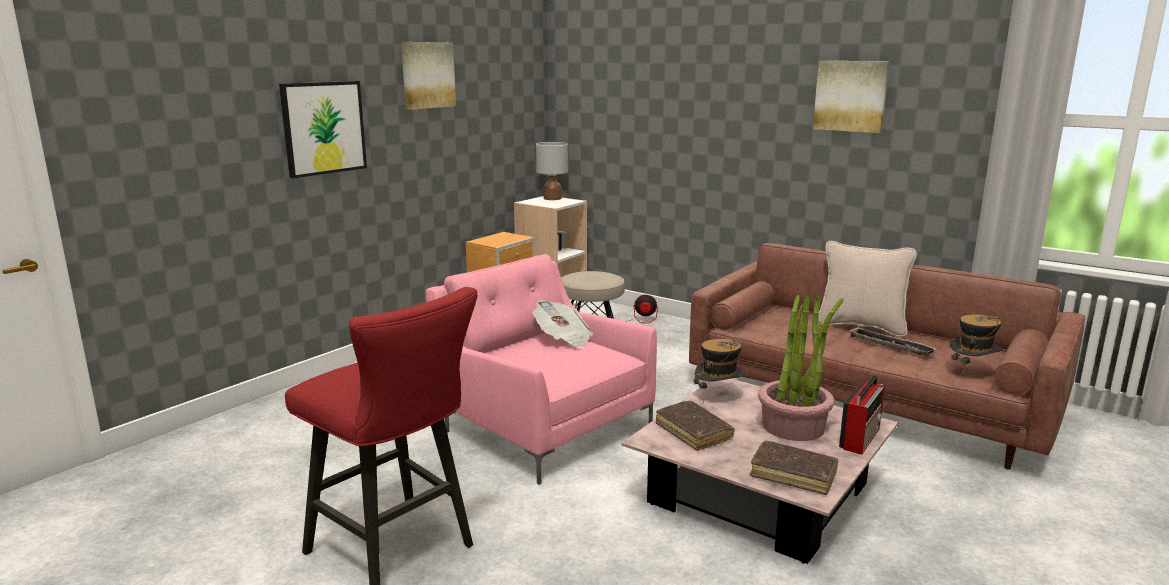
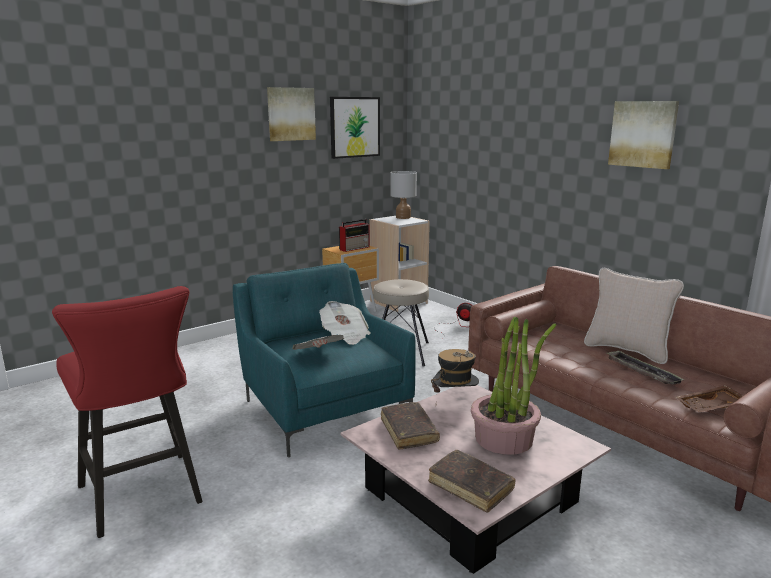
camera: 15 degrees right, 0 degrees up
(323, 128) = (195, 153): picture -> picture (354, 127)
(544, 426) = (324, 407): pink armchair -> turquoise armchair
(551, 364) = (318, 356): none -> newspaper
(860, 438) = (561, 459): radio -> radio (355, 248)
(972, 371) = (711, 407): hat -> brown tray

